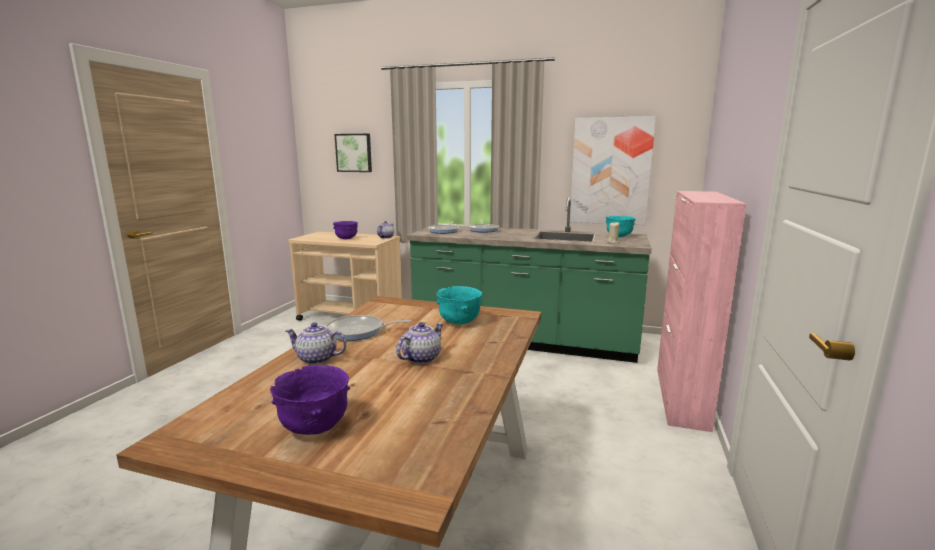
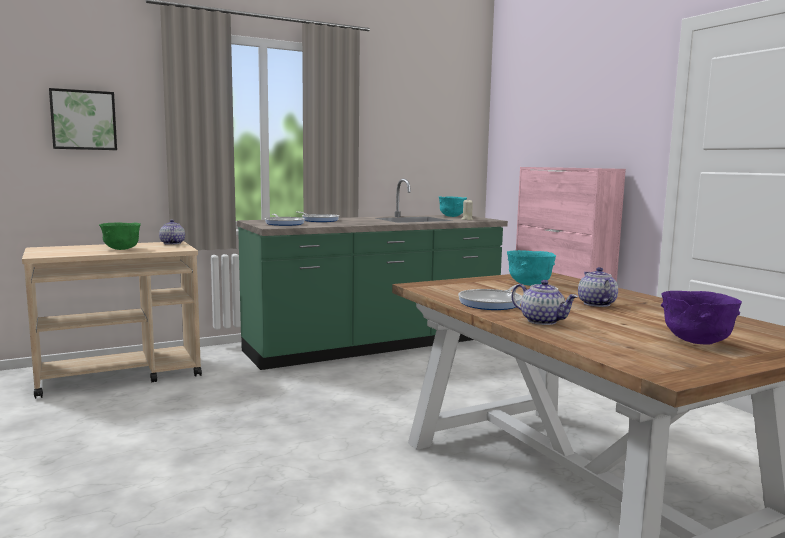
camera: 45 degrees left, 5 degrees down
(316, 359) = (542, 321): teapot -> teapot turned 105 degrees counterclockwise
(346, 239) = (121, 249): purple bowl -> green bowl
(610, 171) = (416, 153): picture -> none

